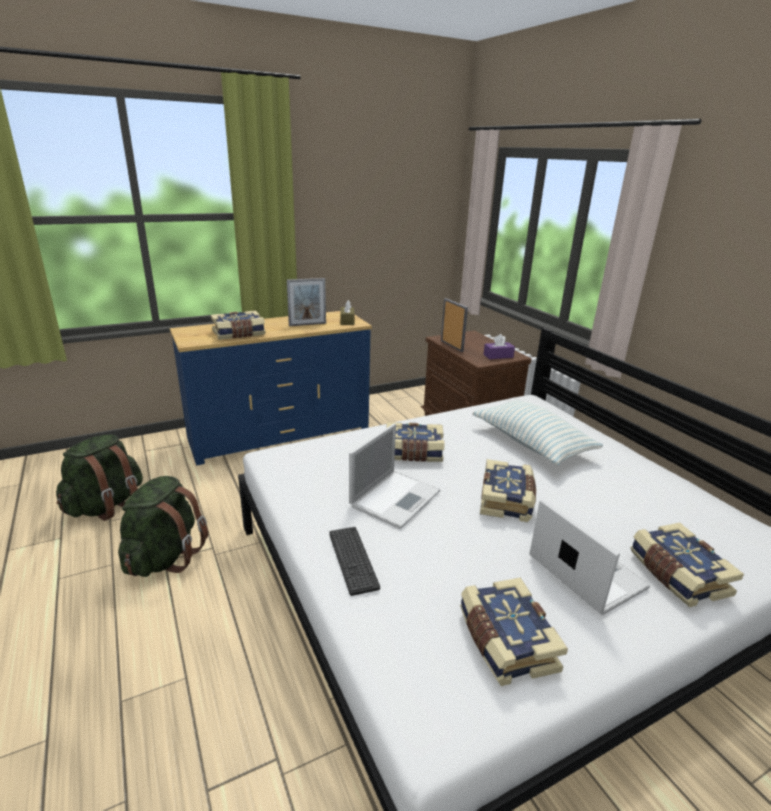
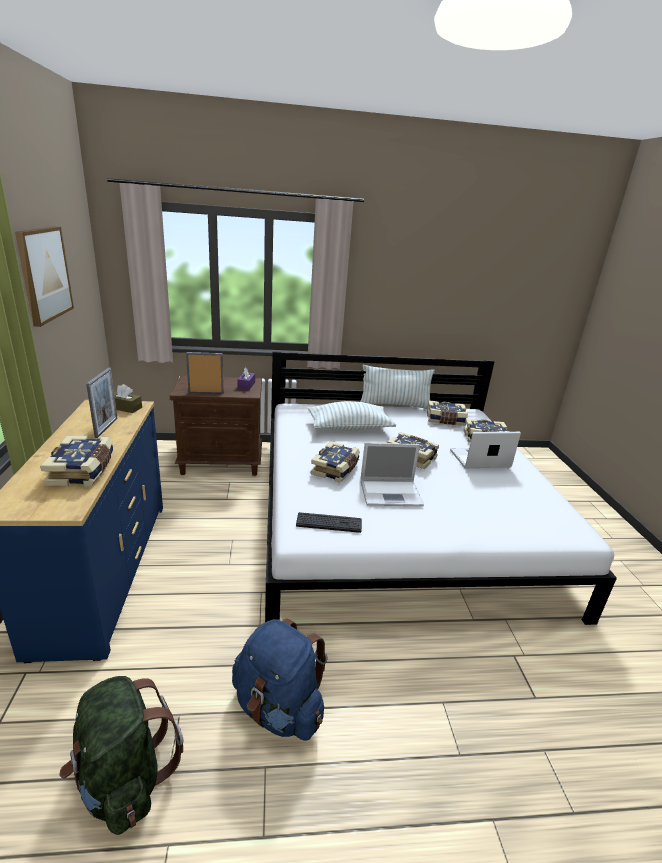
camera: 70 degrees left, 0 degrees up
(165, 557) = (278, 708): green backpack -> blue backpack
(353, 560) = (457, 527): keyboard -> keyboard (329, 523)
(358, 204) = (44, 274): none -> picture
(396, 497) = (392, 493): laptop -> laptop turned 120 degrees clockwise
(504, 641) = (527, 498): book -> book (445, 420)
(663, 466) = (394, 405): none -> pillow

